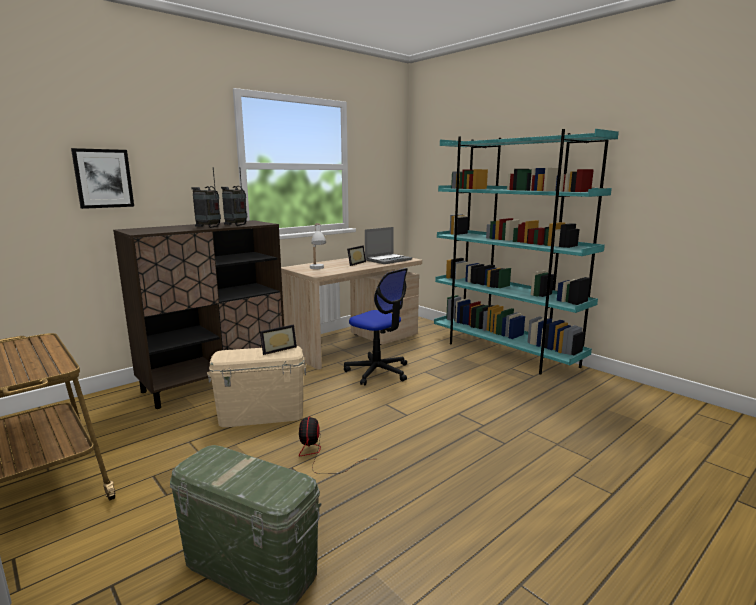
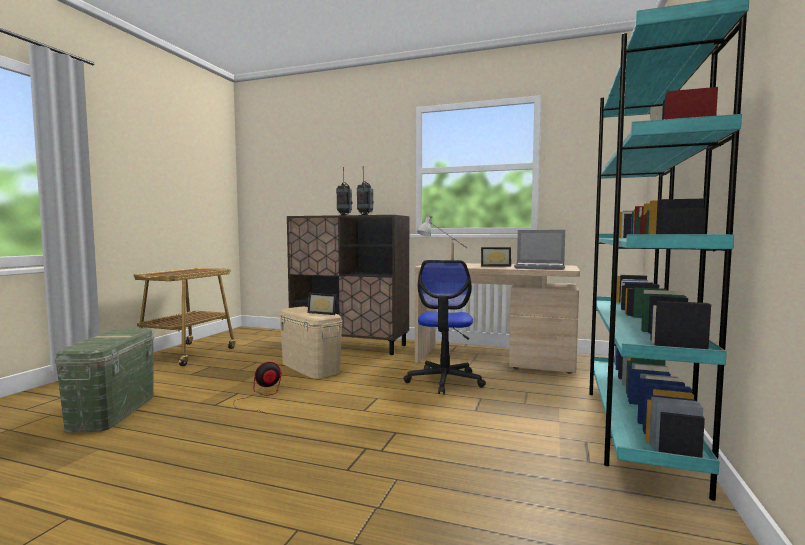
camera: 60 degrees right, 10 degrees down
(103, 178) = (321, 185): picture -> none

